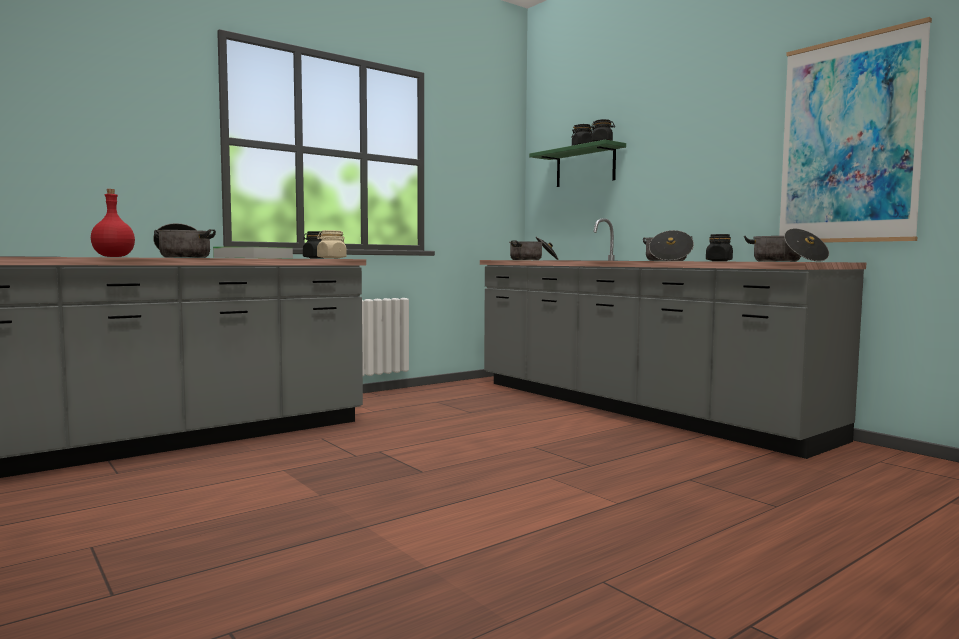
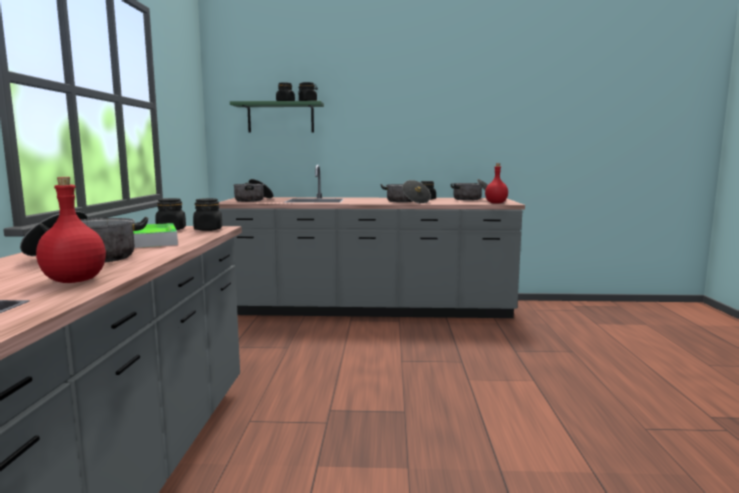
camera: 50 degrees left, 5 degrees up
(331, 258) = (208, 229): beige jar -> black jar
(774, 261) = (496, 203): none -> red bottle
(849, 141) = (494, 124): picture -> none

